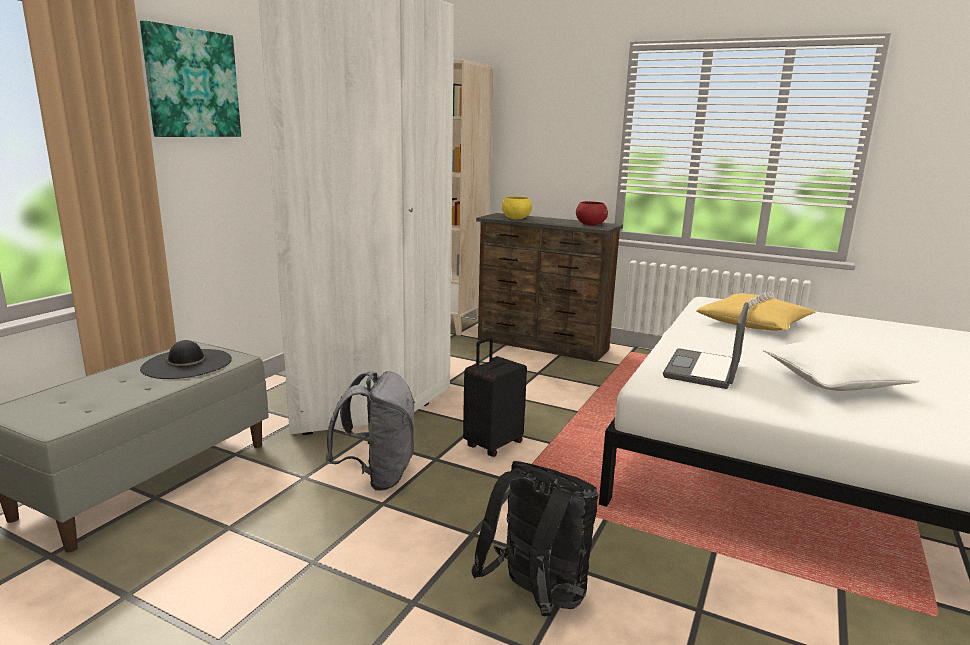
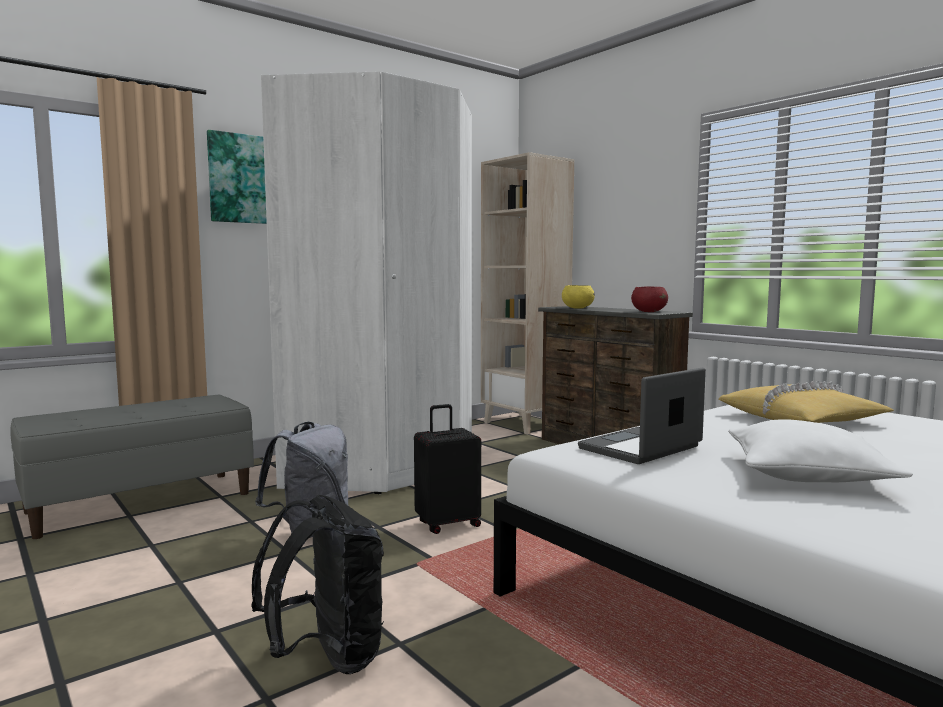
camera: 25 degrees right, 10 degrees down
(187, 364) = (188, 406): black hat -> none

